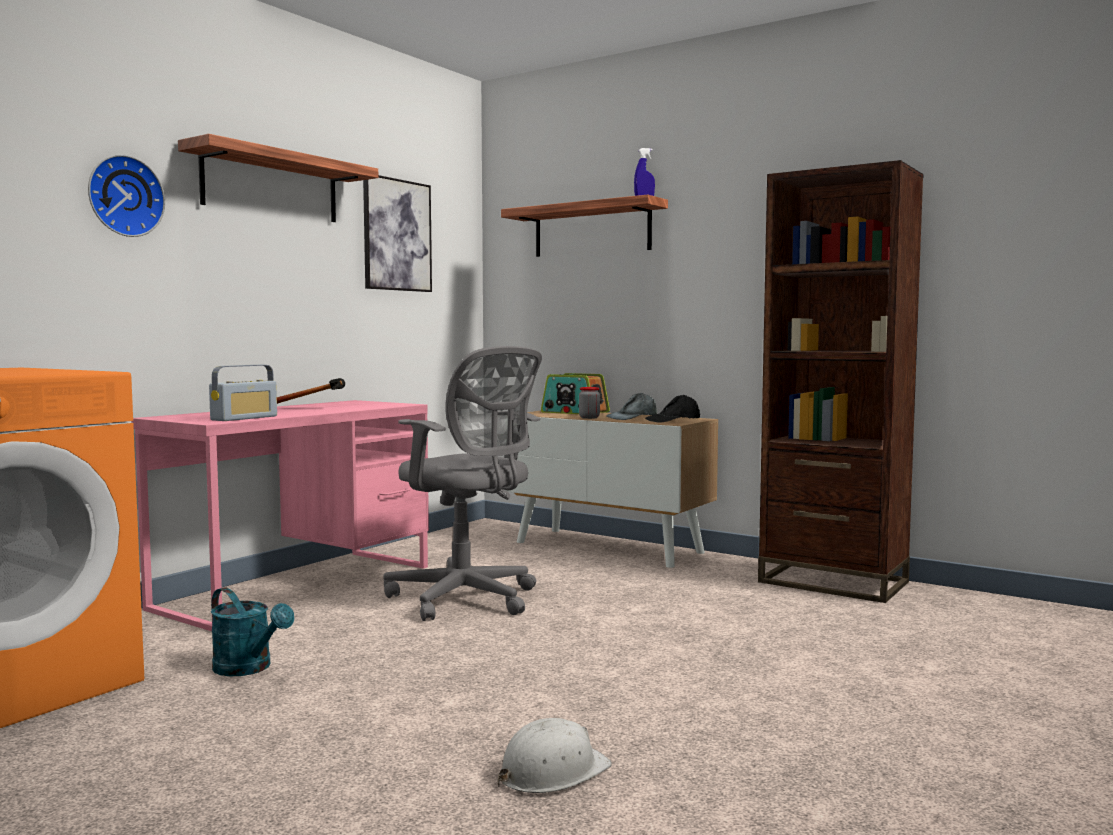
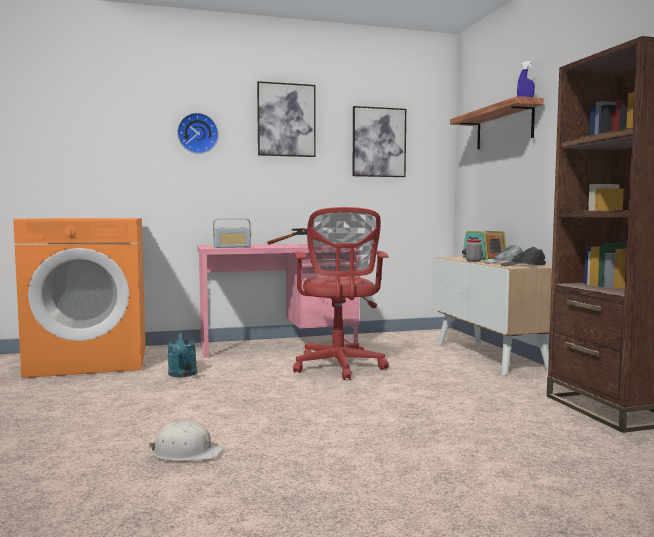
camera: 40 degrees right, 0 degrees up
(271, 186) = (286, 120): shelf -> picture
(467, 599) = (339, 367): grey office chair -> red office chair

